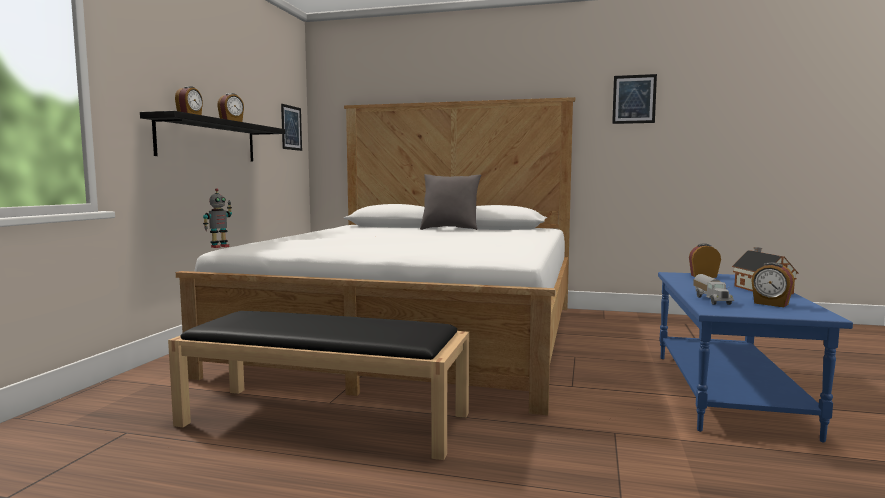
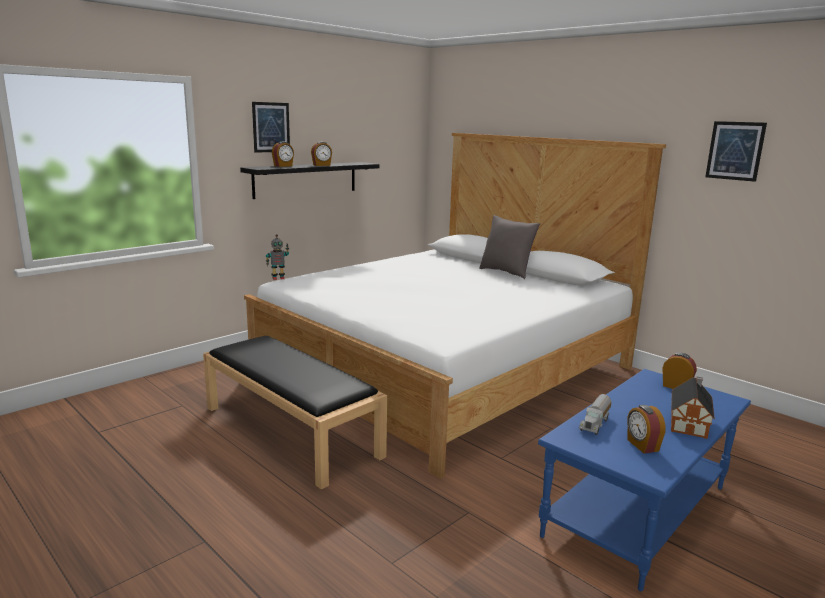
camera: 30 degrees right, 10 degrees up
(291, 128) = (403, 153): picture -> picture (271, 127)

